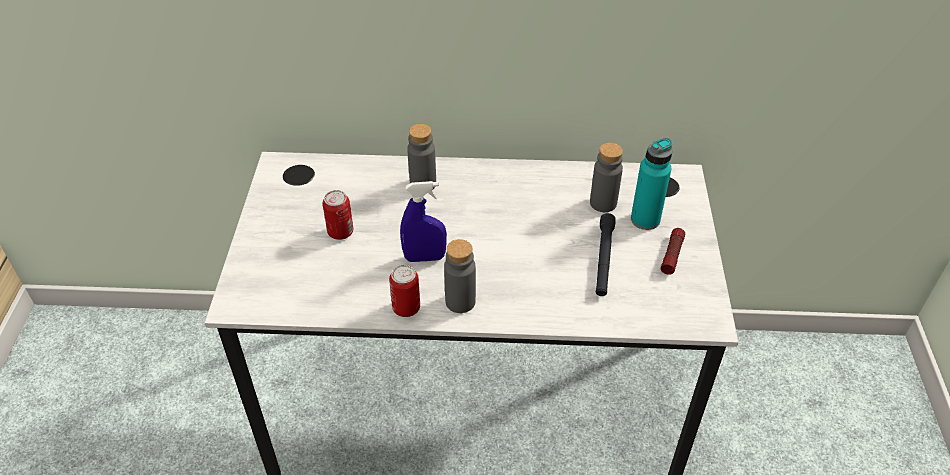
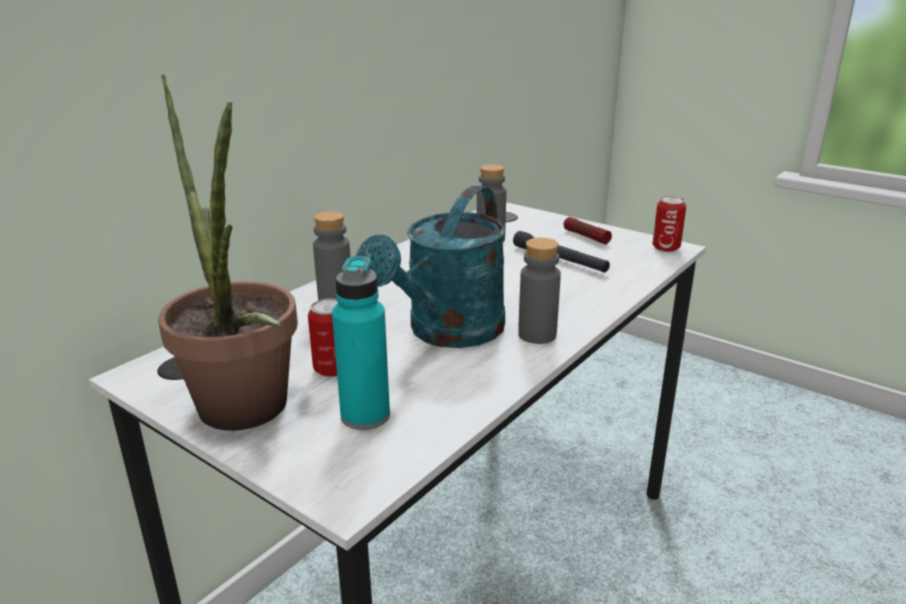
camera: 55 degrees left, 20 degrees down
(271, 229) = (247, 416): none -> potted plant
(406, 308) = (511, 367): can -> can (666, 248)
(424, 257) = (447, 333): blue spray bottle -> turquoise watering can
(645, 219) = (532, 232): turquoise bottle -> turquoise bottle (365, 416)

